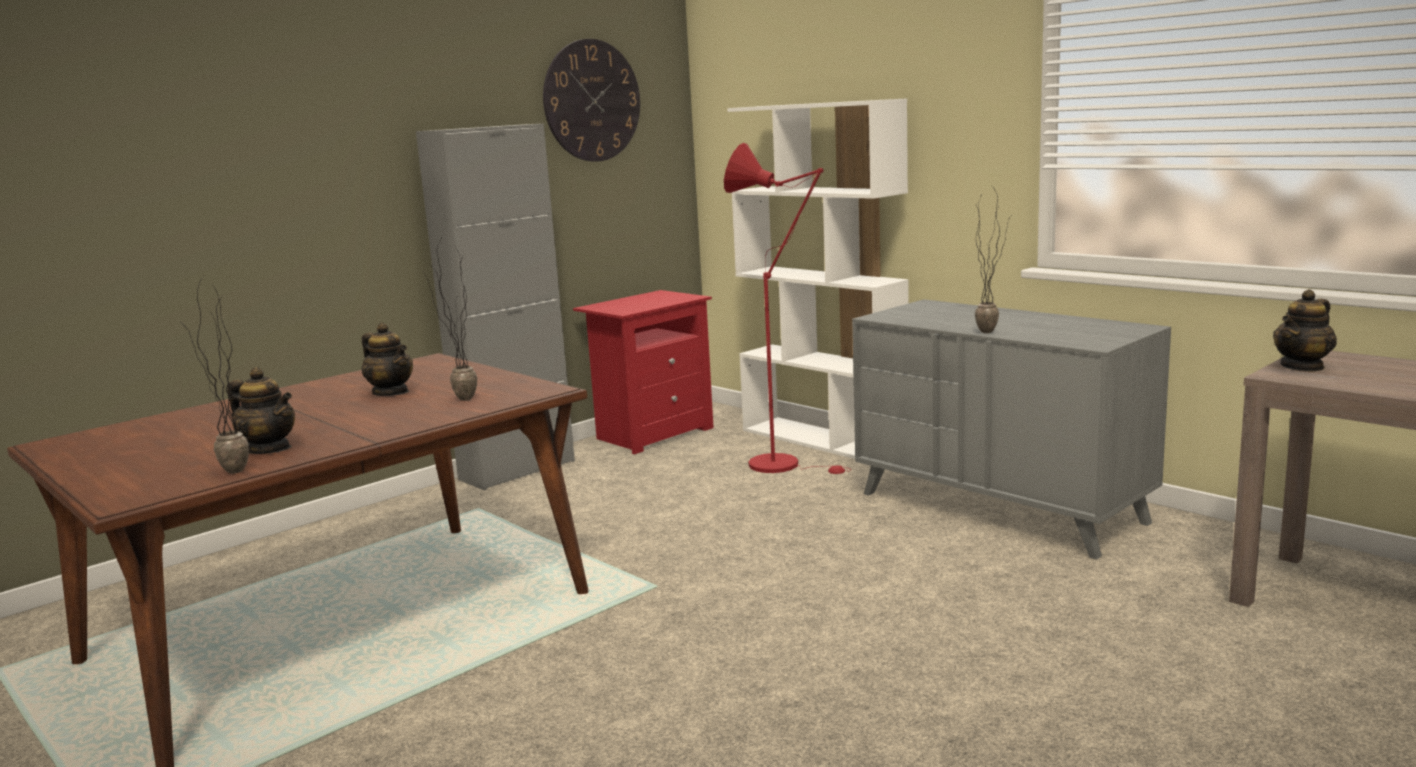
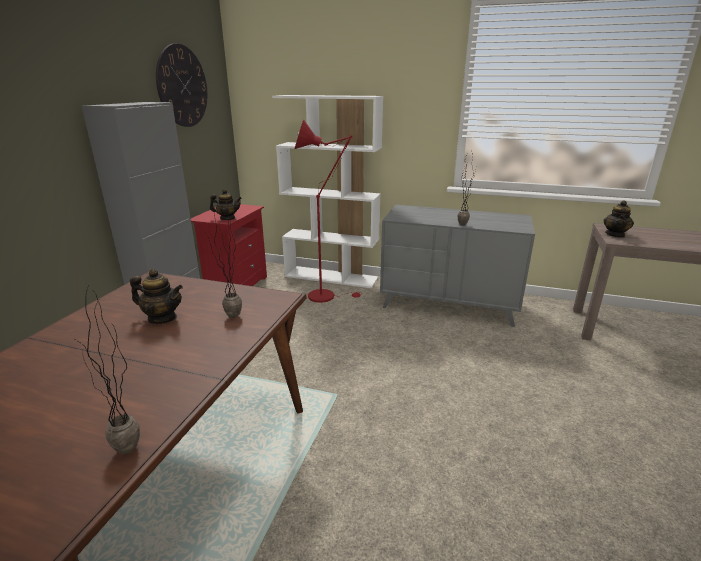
camera: 30 degrees left, 10 degrees up
(269, 449) = (128, 409): teapot -> teapot (227, 218)

